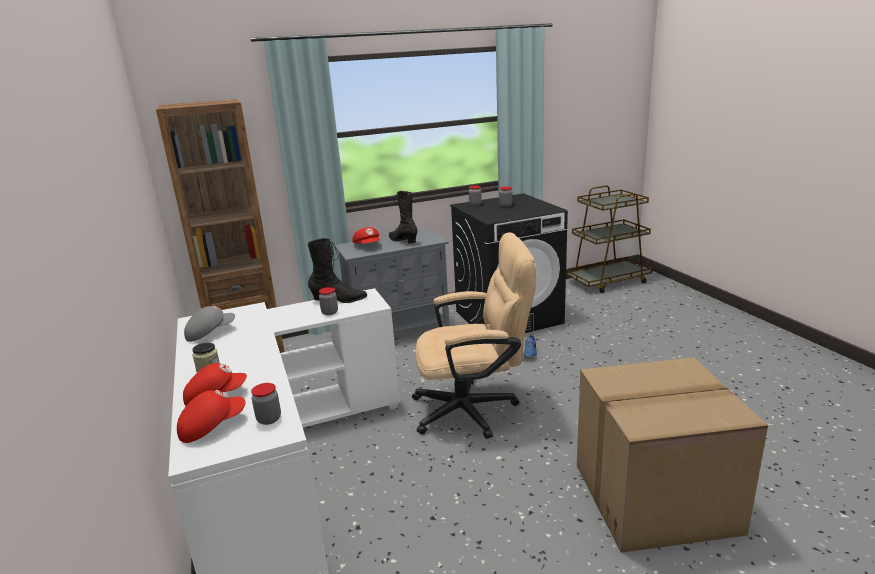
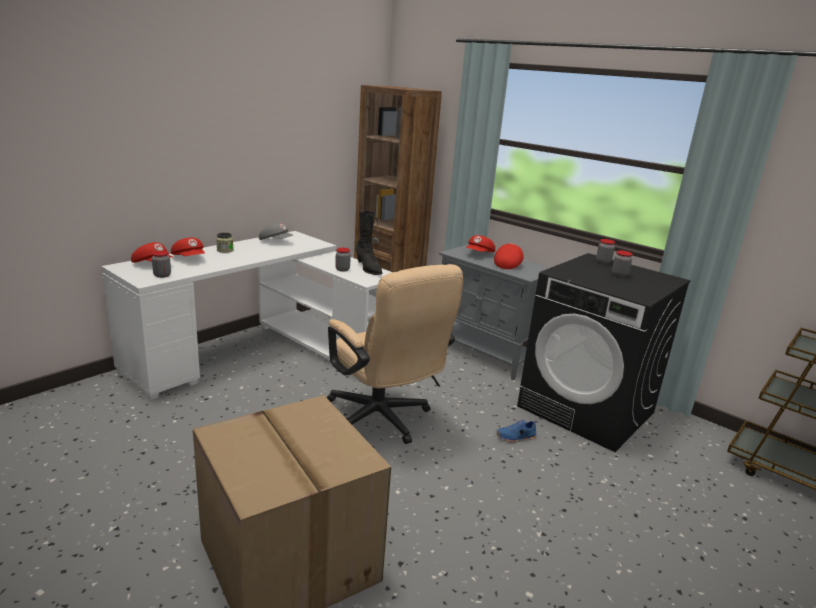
camera: 60 degrees right, 0 degrees up
(403, 241) = (508, 264): black boot -> red cap

